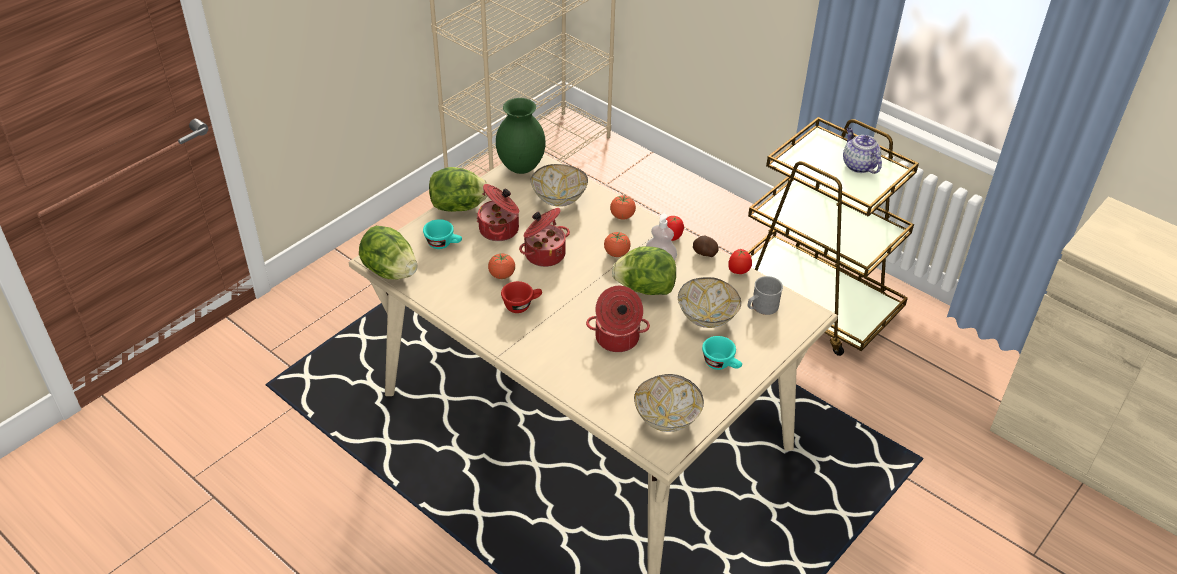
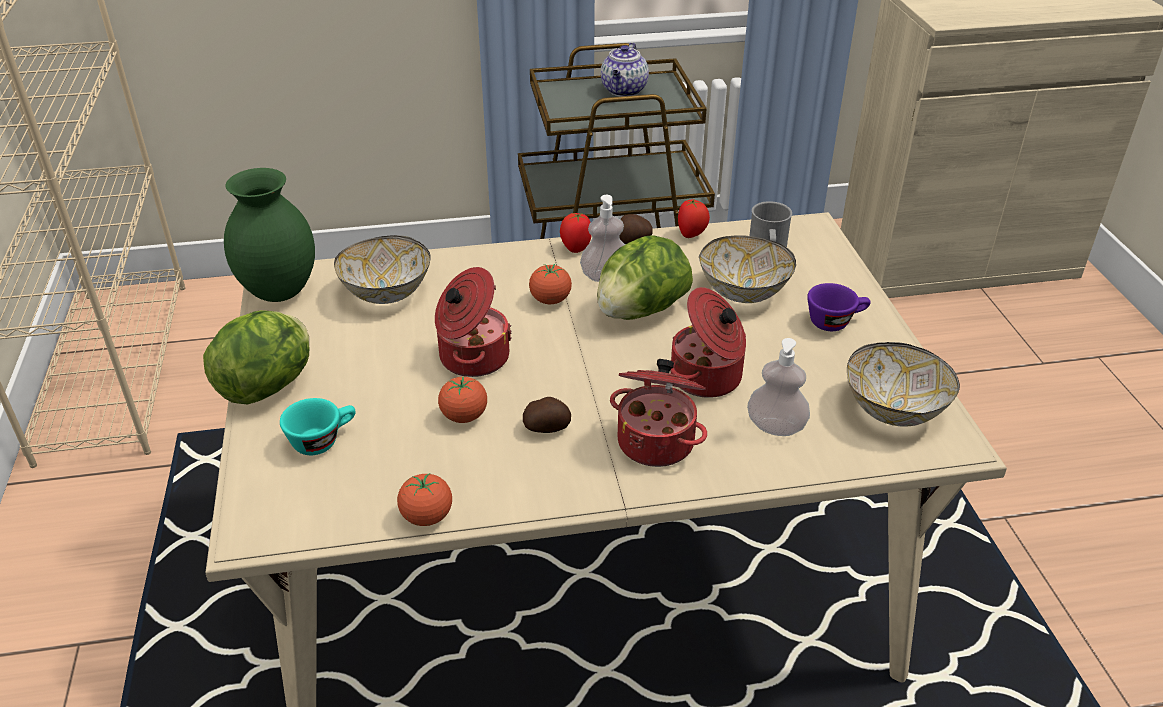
camera: 50 degrees left, 5 degrees down
(390, 271) = (301, 530): lettuce -> none
(500, 229) = (371, 371): cooking pot -> cooking pot (657, 441)
(522, 305) = (547, 428): red cup -> potato
(605, 380) = (775, 427): none -> soap dispenser
(622, 216) = (490, 263): tomato -> tomato (427, 517)
(721, 364) = (835, 321): turquoise cup -> purple cup
(858, 165) = (624, 91): teapot -> teapot turned 90 degrees counterclockwise

